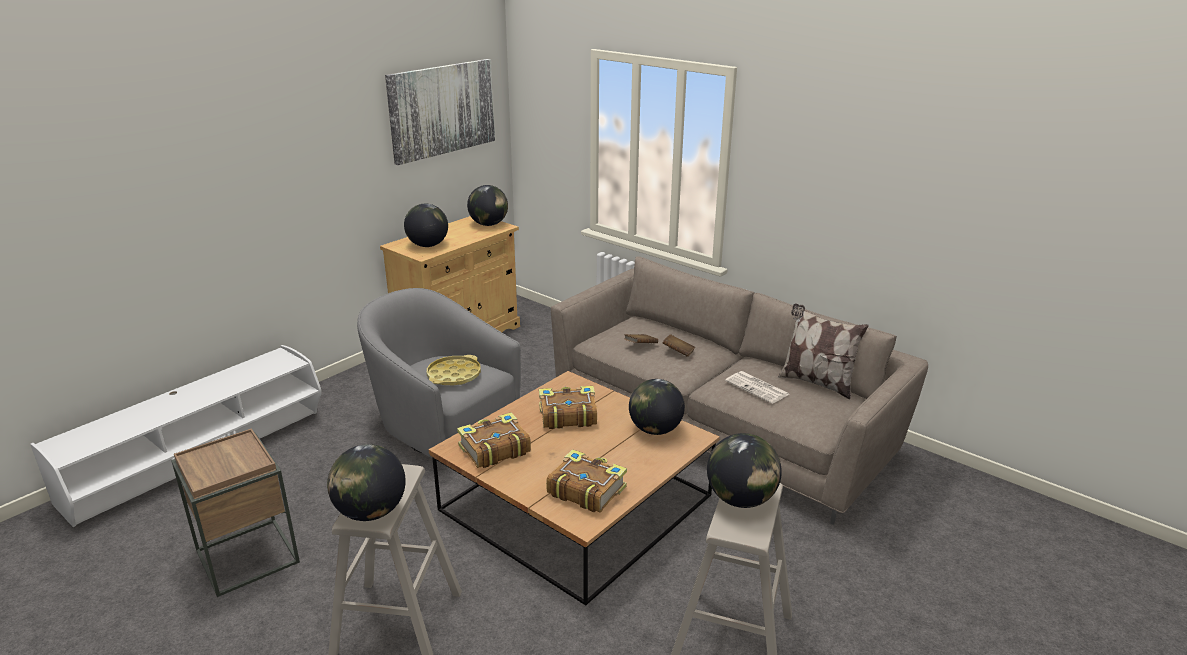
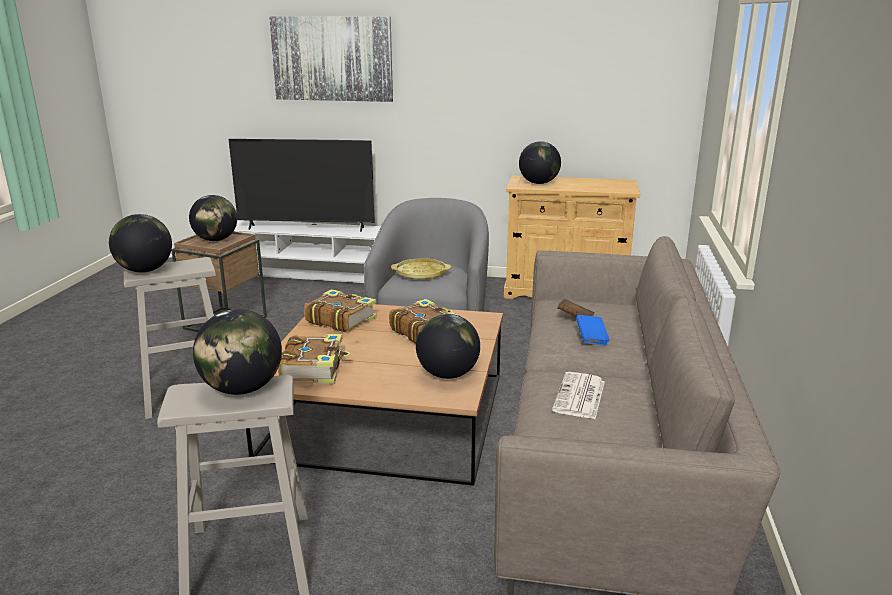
camera: 60 degrees right, 5 degrees down
(181, 401) = (306, 228): none -> television
(442, 110) = (611, 61): picture -> picture (332, 59)
(488, 224) = (620, 186): globe -> globe (216, 240)
(678, 352) = (591, 339): brown book -> blue book
(816, 382) = (653, 432): pillow -> none

